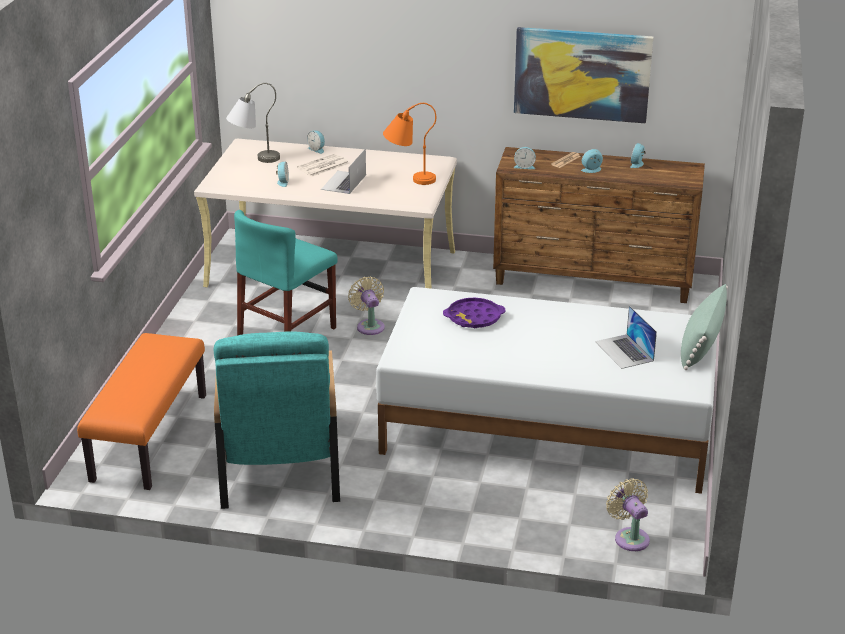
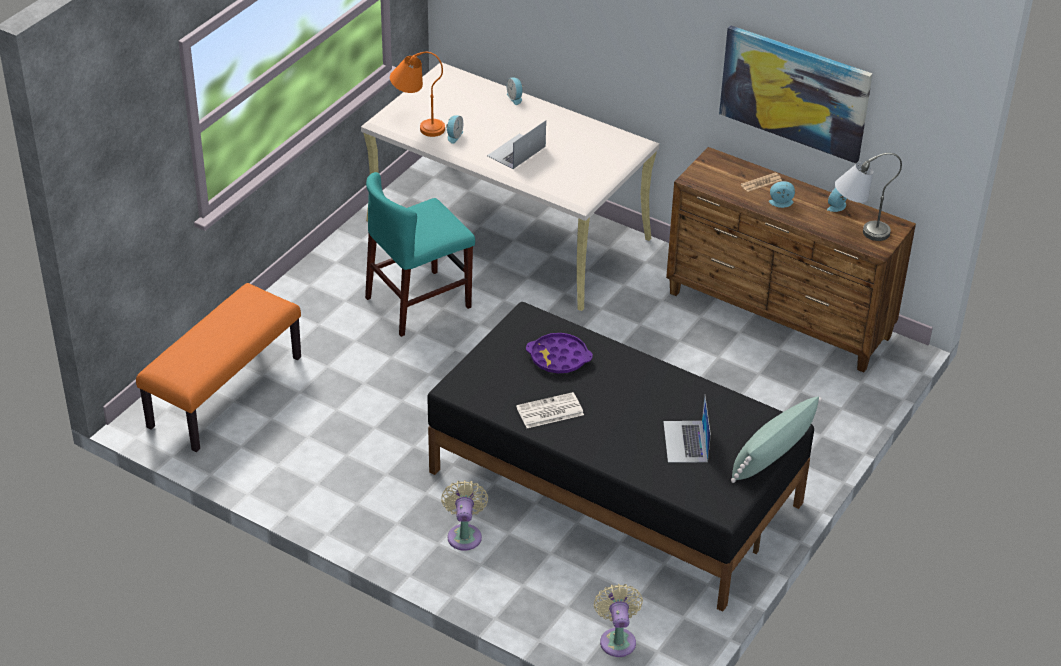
camera: 20 degrees right, 10 degrees up
(253, 160) = (441, 98): grey table lamp -> grey table lamp (857, 232)
(279, 459) = (332, 451): turquoise armchair -> none
(323, 166) = (507, 123): newspaper -> newspaper (549, 411)
(369, 326) = (506, 314): beige fan -> beige fan (464, 534)
(408, 178) = (587, 162): orange table lamp -> orange table lamp (417, 124)
(524, 166) = (710, 180): alarm clock -> none
(548, 427) = (615, 489): white bed -> black bed

